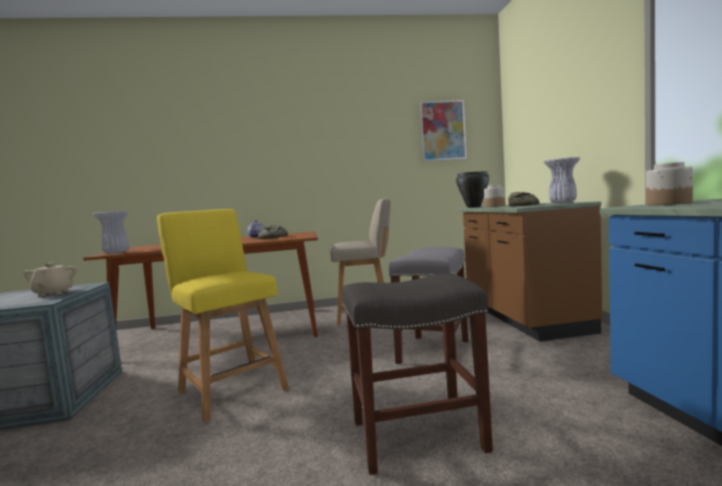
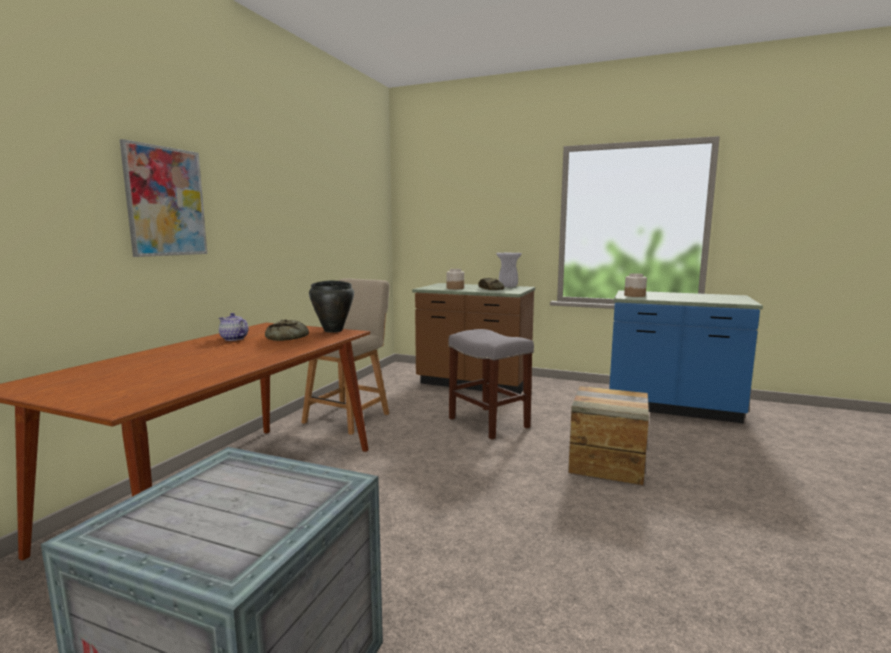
camera: 60 degrees left, 5 degrees up
(54, 293) = (251, 482): beige teapot -> none
(117, 252) = (118, 399): white vase -> none
(230, 388) = (441, 516): yellow chair -> none
(419, 435) = (607, 463): grey stool -> crate
(442, 131) = (358, 200): picture -> picture (165, 202)
(474, 207) = (427, 288): black cooking pot -> black cooking pot (333, 330)

